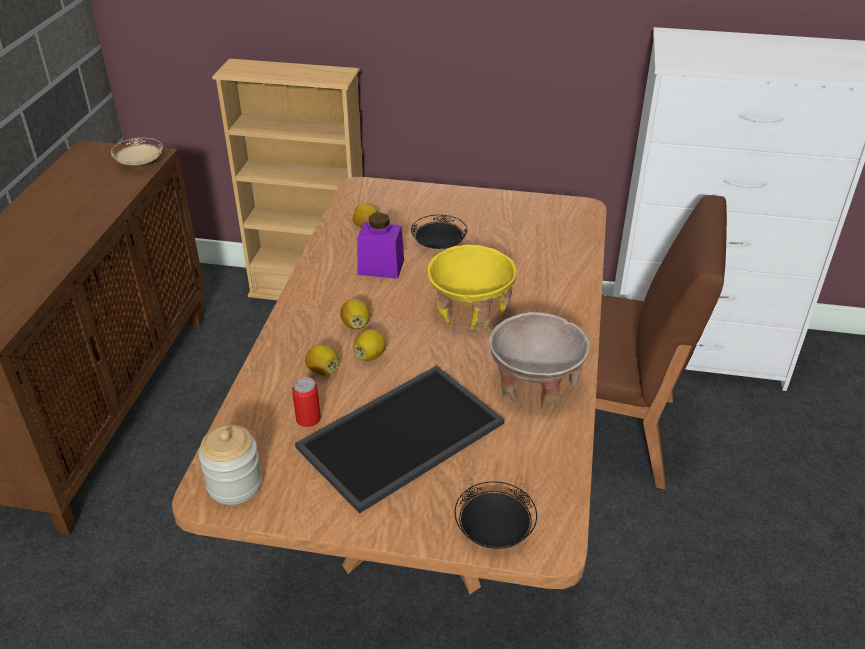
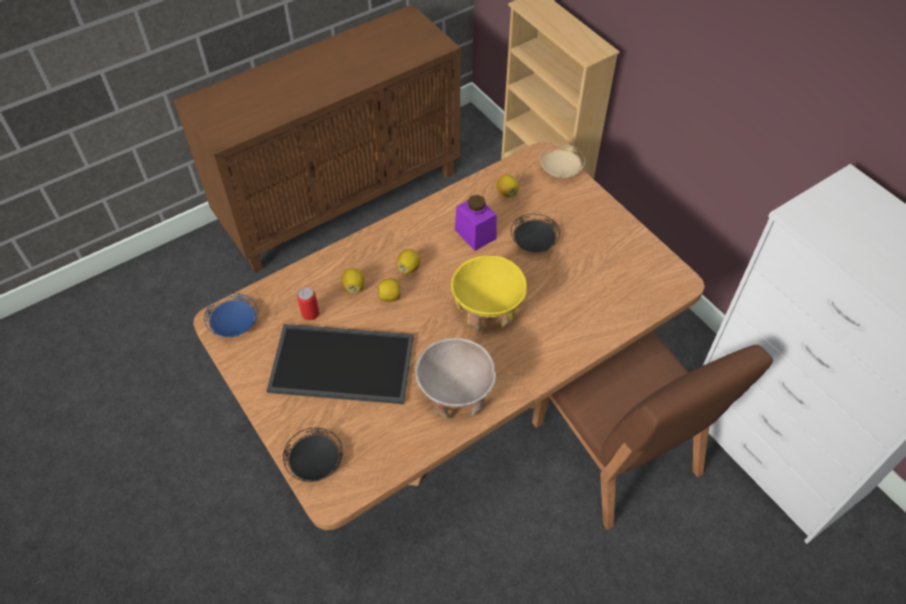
camera: 45 degrees right, 15 degrees up
(140, 164) = (424, 48): beige plate -> beige plate (560, 170)
(235, 484) = (234, 324): jar -> blue plate

